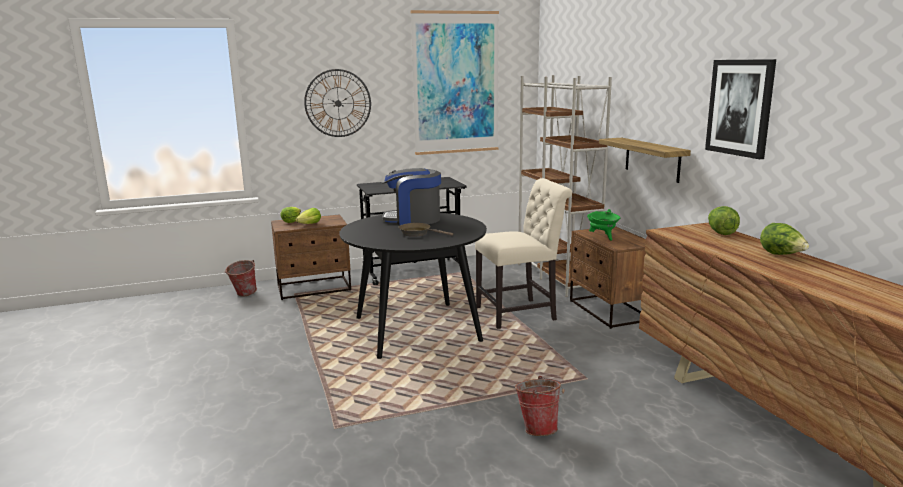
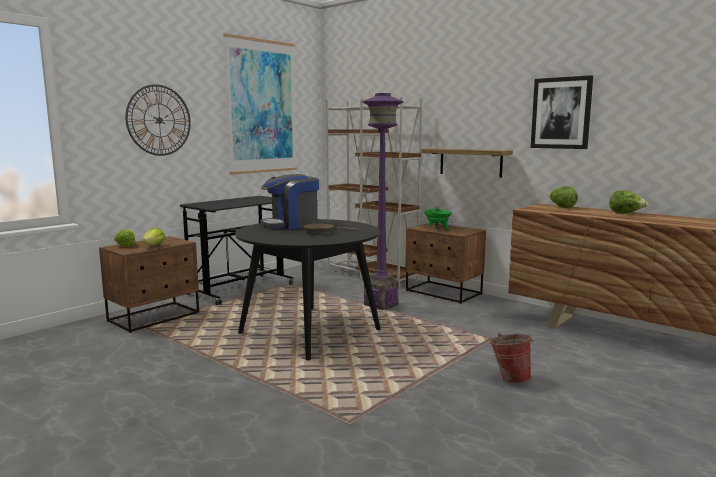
camera: 30 degrees left, 5 degrees down
(243, 294) = (73, 336): bucket -> none
(521, 313) = (381, 305): beige chair -> purple floor lamp

